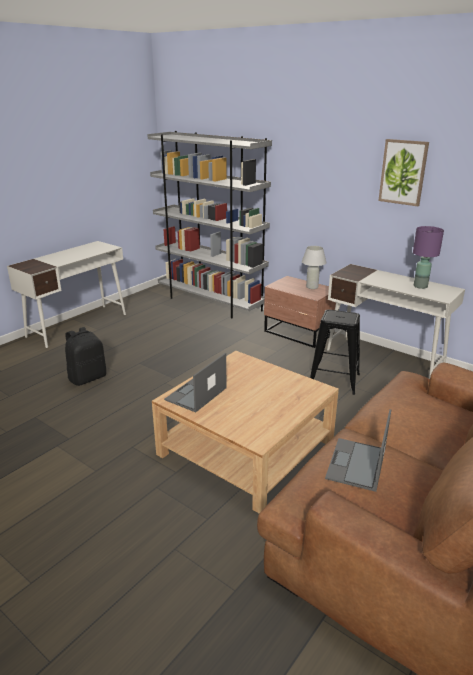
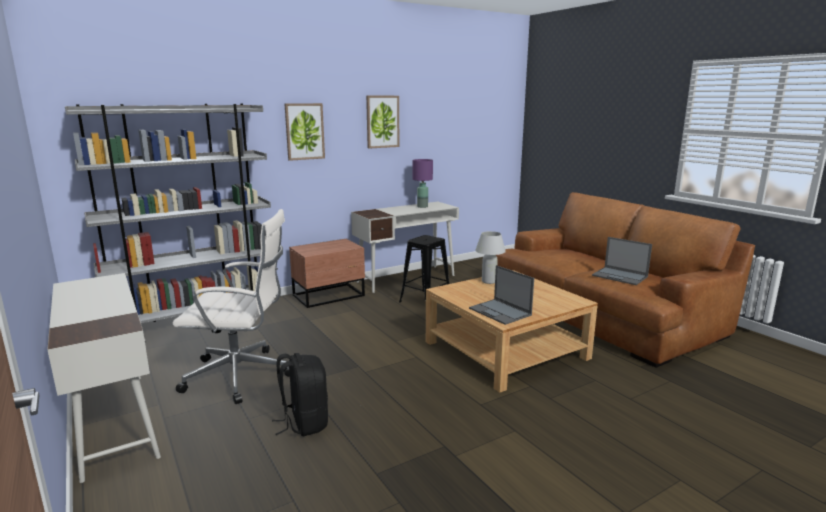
camera: 70 degrees left, 10 degrees down
(140, 341) = (241, 376): none -> white office chair
(312, 287) = (331, 244): white table lamp -> white table lamp (489, 281)
(316, 171) = (304, 131): none -> picture

